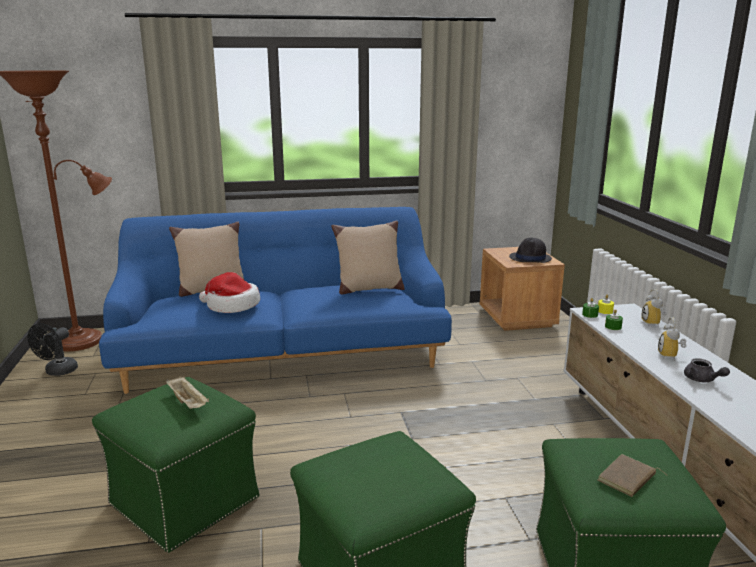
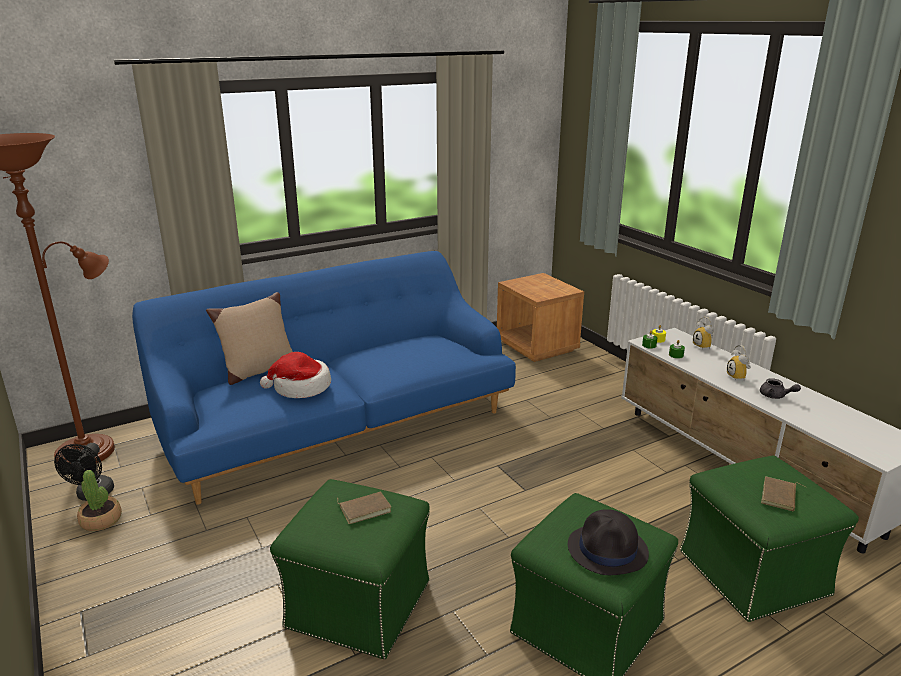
camera: 20 degrees left, 5 degrees up
(48, 391) = (101, 520): none -> potted plant
(188, 403) = (365, 509): beige tray -> brown book
(368, 289) = (424, 345): beige pillow -> none
(530, 258) = (550, 288): black hat -> black hat (608, 550)

